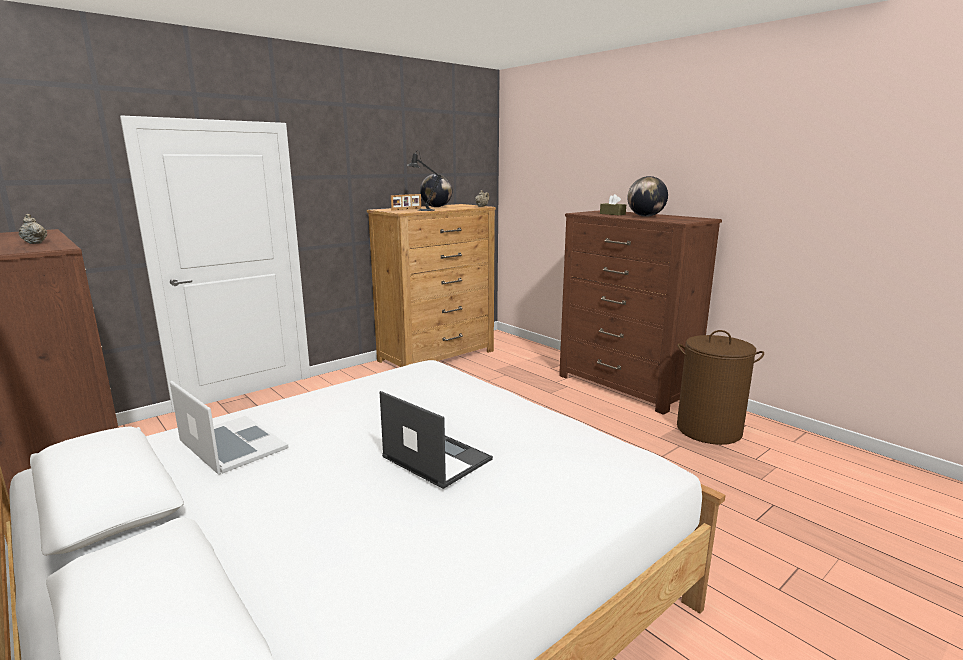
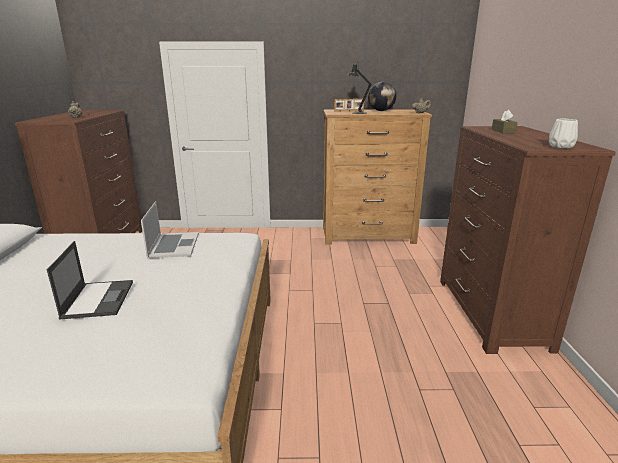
camera: 40 degrees right, 5 degrees up
(232, 444) = (60, 250): laptop -> laptop (173, 245)
(645, 216) = (527, 137): globe -> none
(687, 219) = (560, 146): none -> white vase
(709, 430) = (512, 390): brown laundry basket -> none

